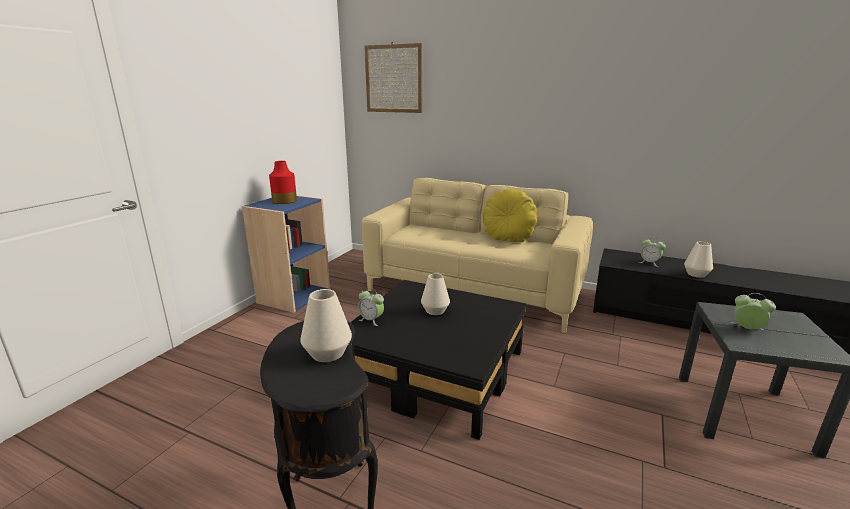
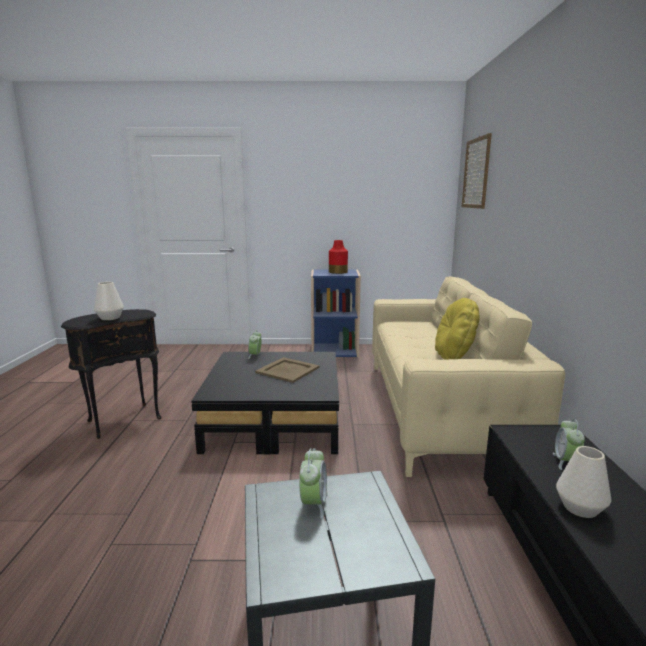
camera: 65 degrees right, 5 degrees down
(435, 311) = (287, 370): white vase -> beige tray

